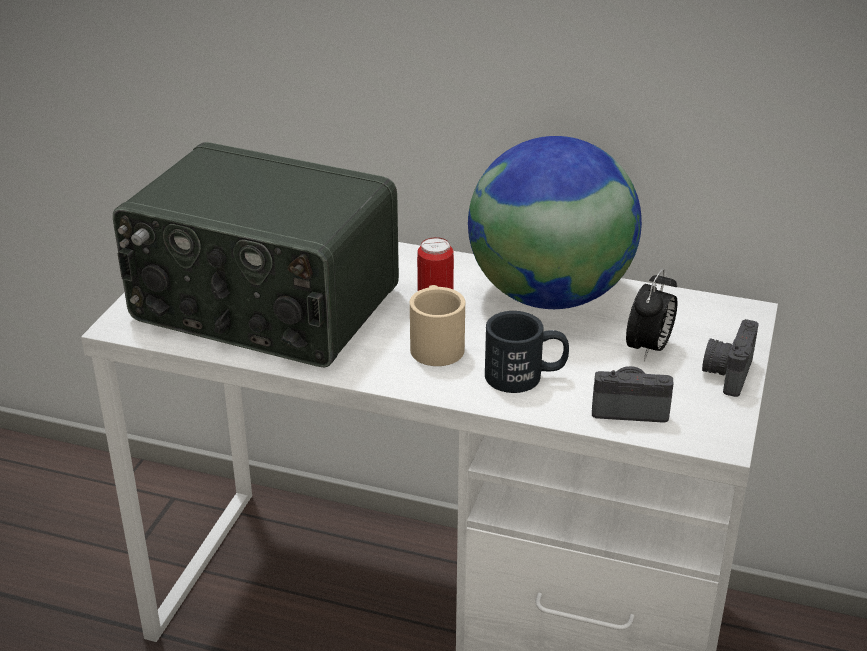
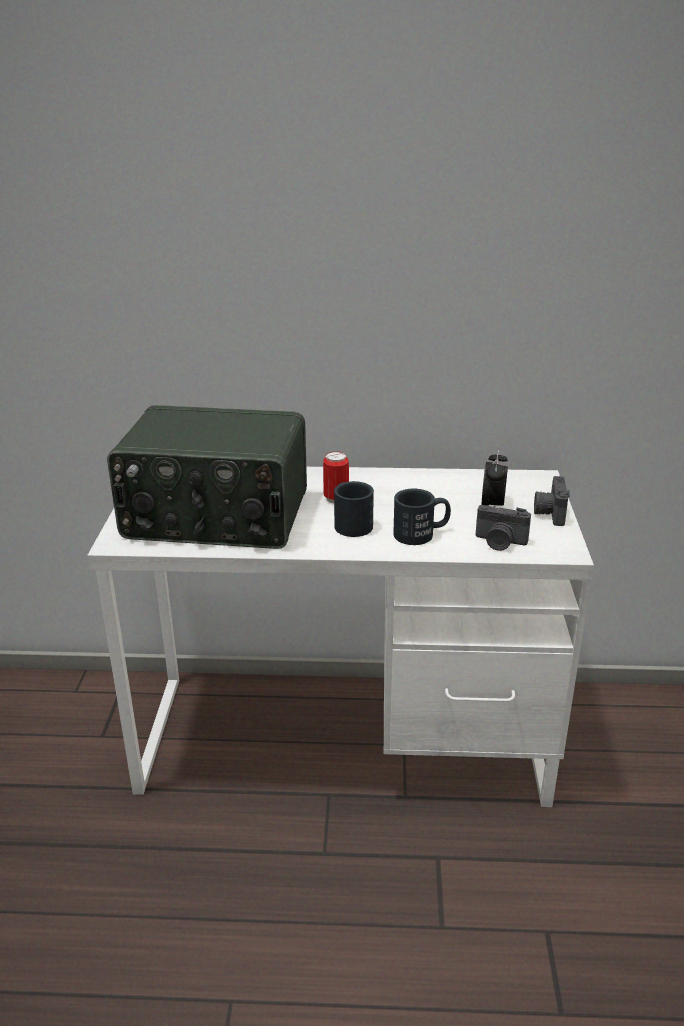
camera: 15 degrees left, 5 degrees down
(436, 343) = (350, 523): beige mug -> black mug
(549, 295) = (411, 484): globe -> none
(629, 408) = (500, 542): camera -> camera turned 150 degrees counterclockwise

